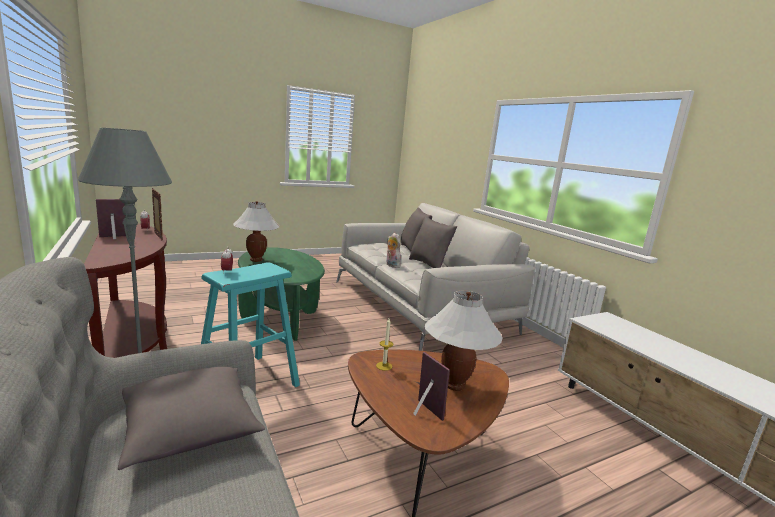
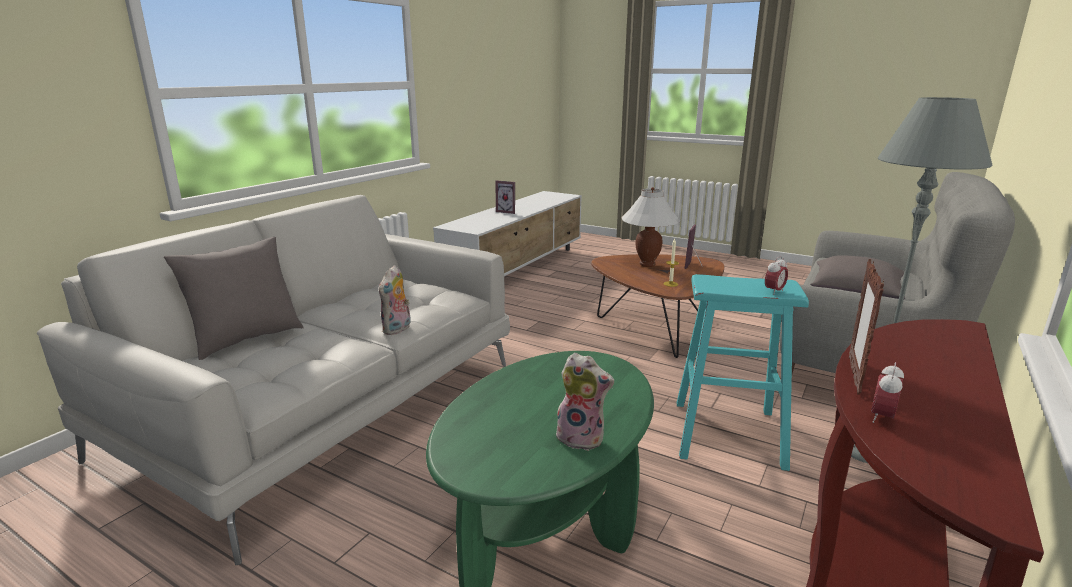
camera: 120 degrees left, 5 degrees up
(114, 238) = (959, 398): picture frame -> picture frame (507, 211)
(256, 260) = (582, 437): white table lamp -> plush toy
(429, 264) = (349, 310): grey pillow -> none

